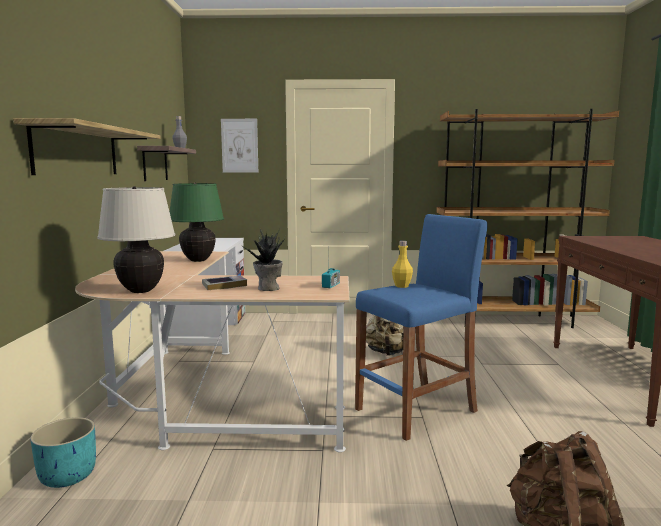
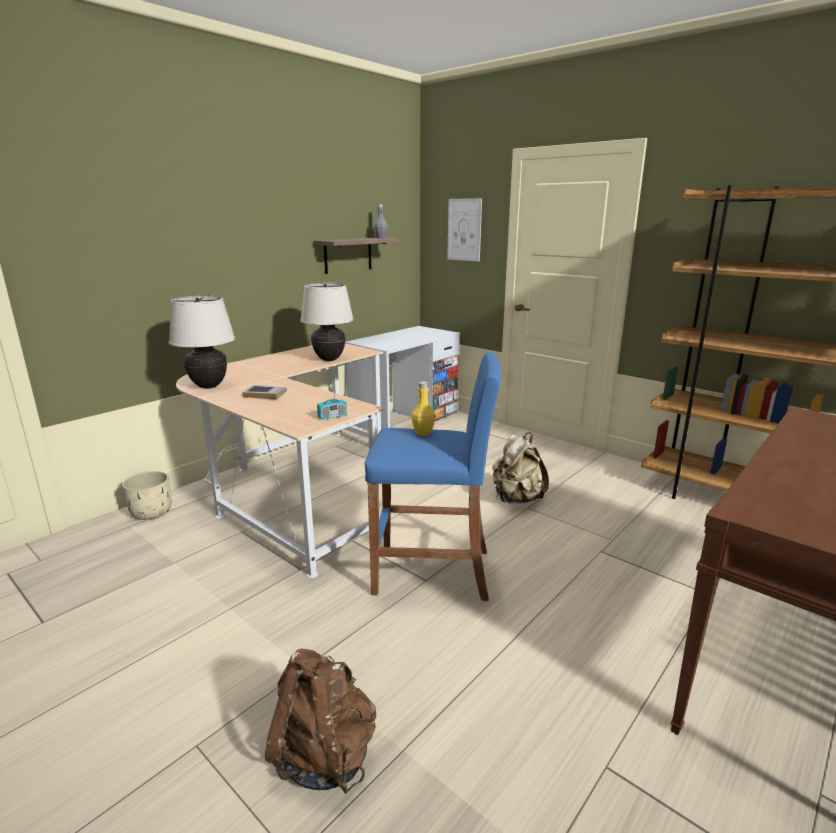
camera: 40 degrees right, 10 degrees up
(68, 476) = (152, 512): turquoise planter -> beige planter
(77, 151) = (212, 256): shelf -> none
(198, 260) = (329, 359): green table lamp -> beige table lamp
(268, 288) = (281, 406): potted plant -> none

